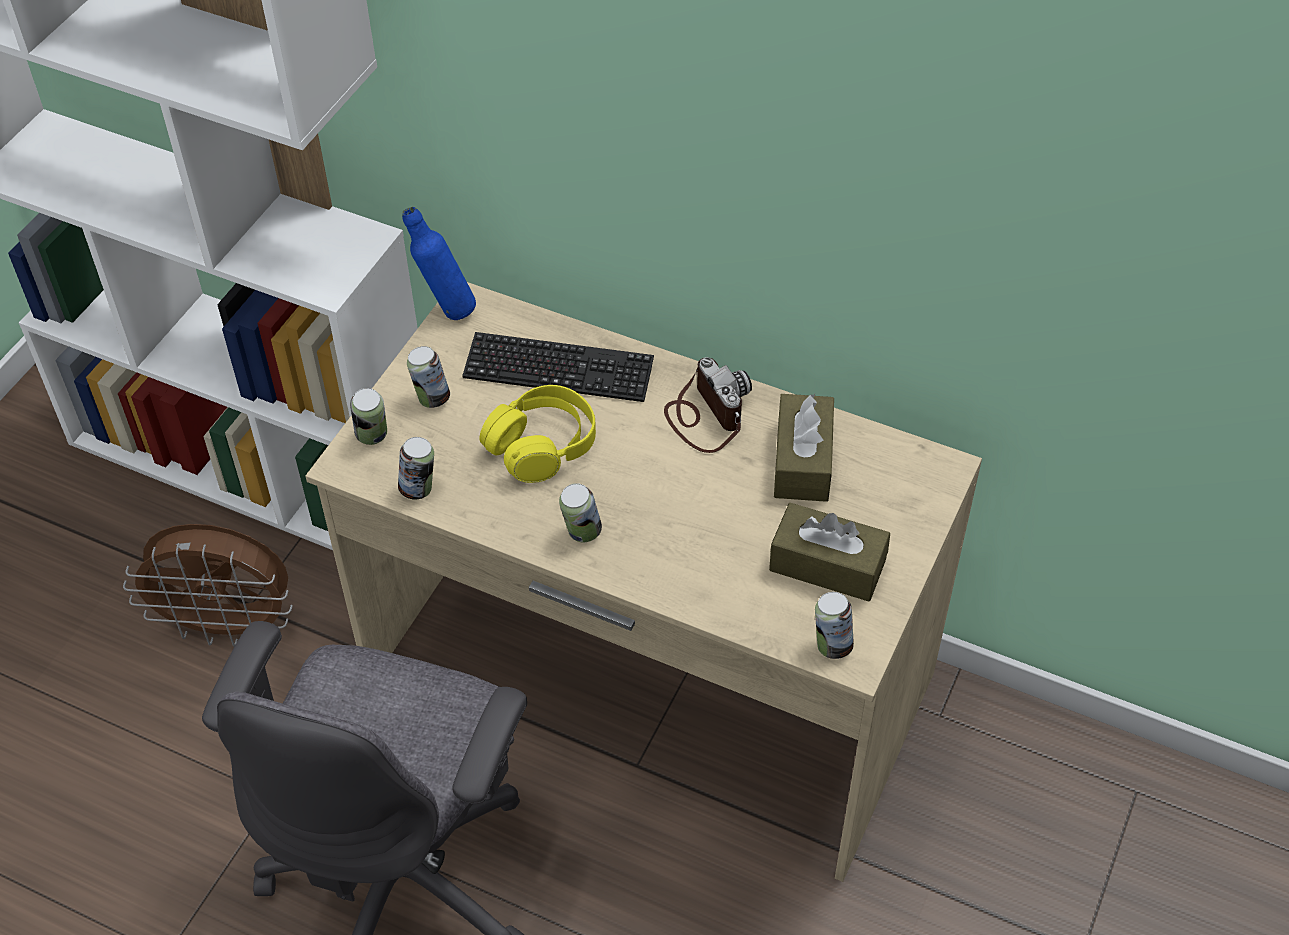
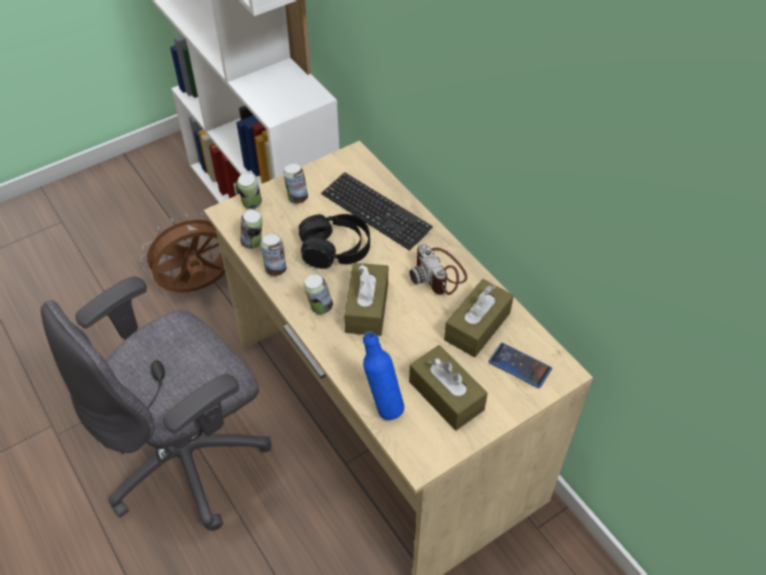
camera: 30 degrees right, 0 degrees up
(229, 626) = (198, 286): brown fan -> brown fan turned 120 degrees clockwise
(446, 310) = (341, 154): blue bottle -> blue bottle (382, 404)
(542, 445) = (335, 249): yellow headphones -> black headphones
(645, 503) = (367, 308): none -> brown tissue box
(705, 415) = (439, 273): camera -> camera turned 150 degrees clockwise
(831, 645) = (412, 445): can -> can (275, 269)
(888, 485) = (520, 365): none -> phone

